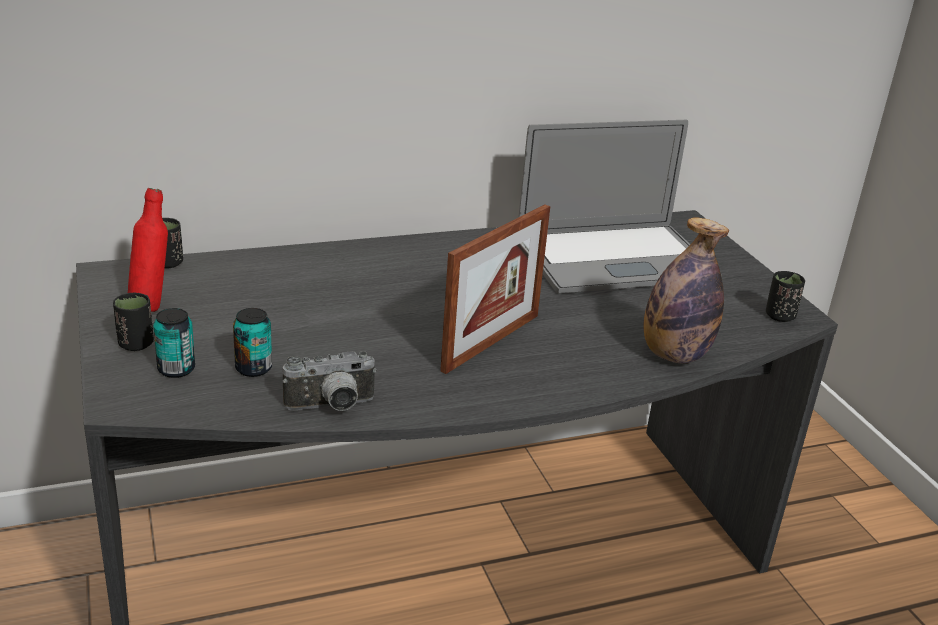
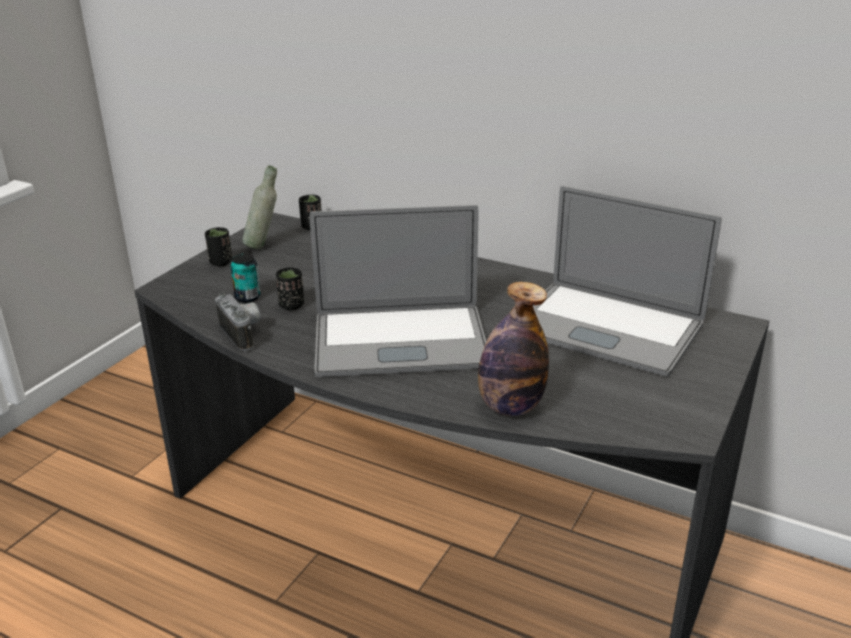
camera: 50 degrees right, 0 degrees up
(152, 305) = (263, 246): red bottle -> grey bottle
(176, 369) = (214, 282): can -> none
(331, 407) = (244, 334): camera -> camera turned 150 degrees counterclockwise
(491, 342) = (400, 341): picture frame -> laptop
(779, 316) = (666, 424): black cup -> black cup (291, 305)

